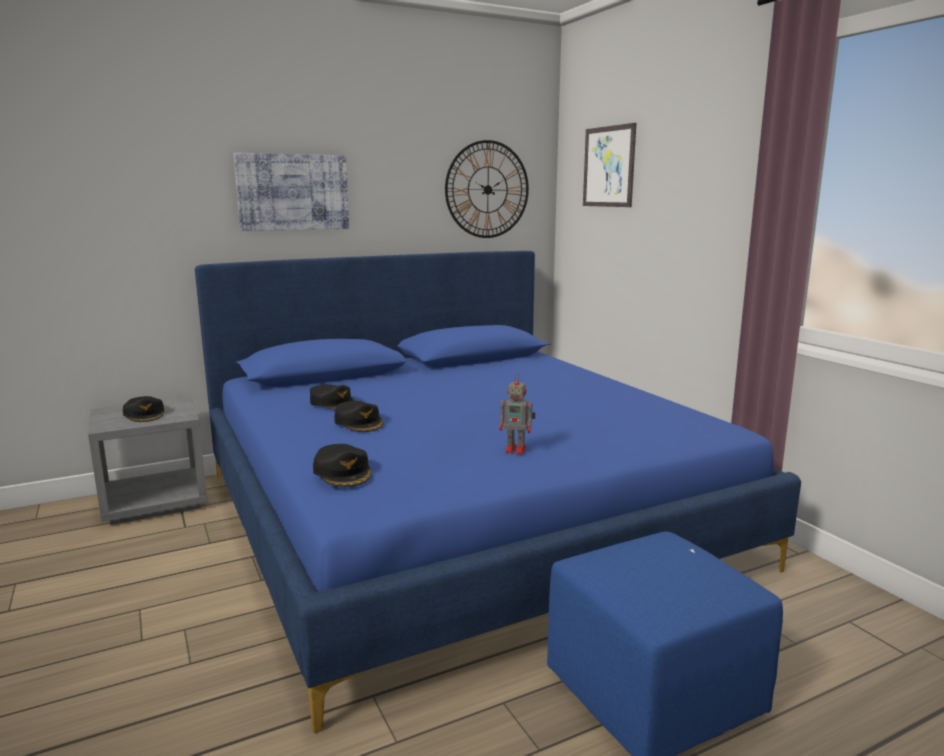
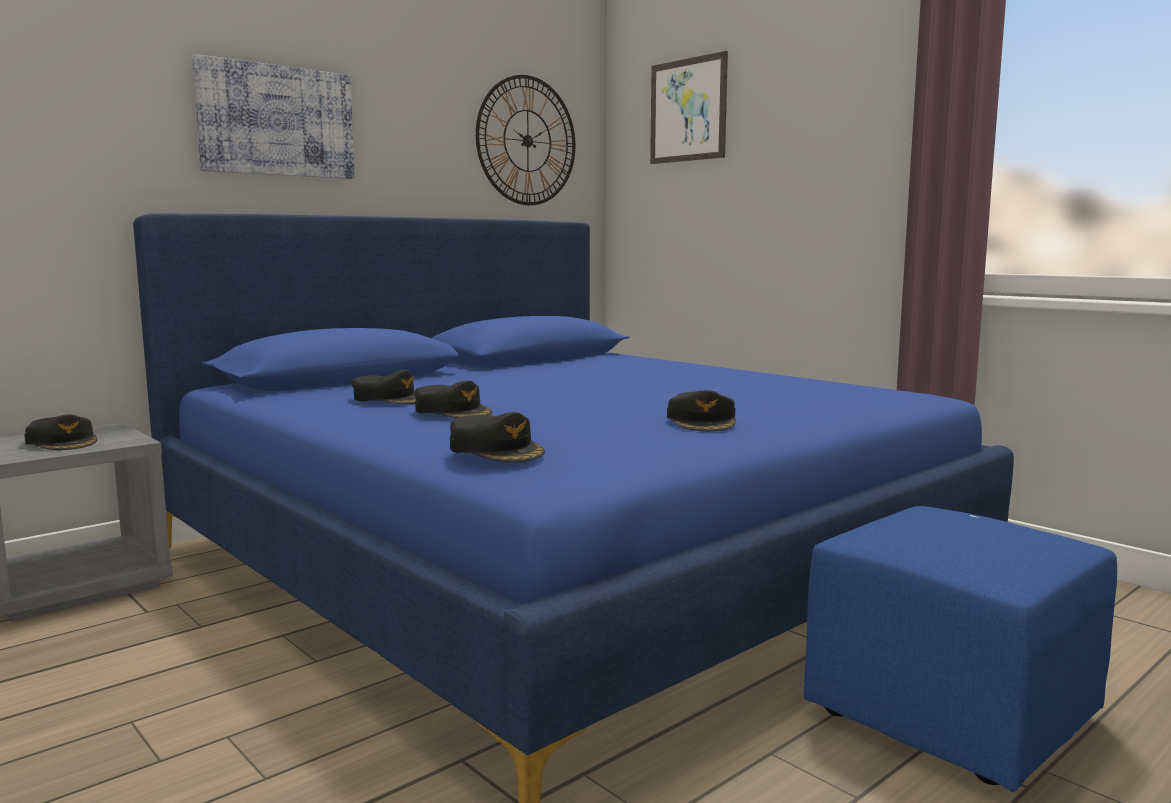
camera: 15 degrees left, 5 degrees down
(517, 449) = (702, 421): toy robot -> black cap

